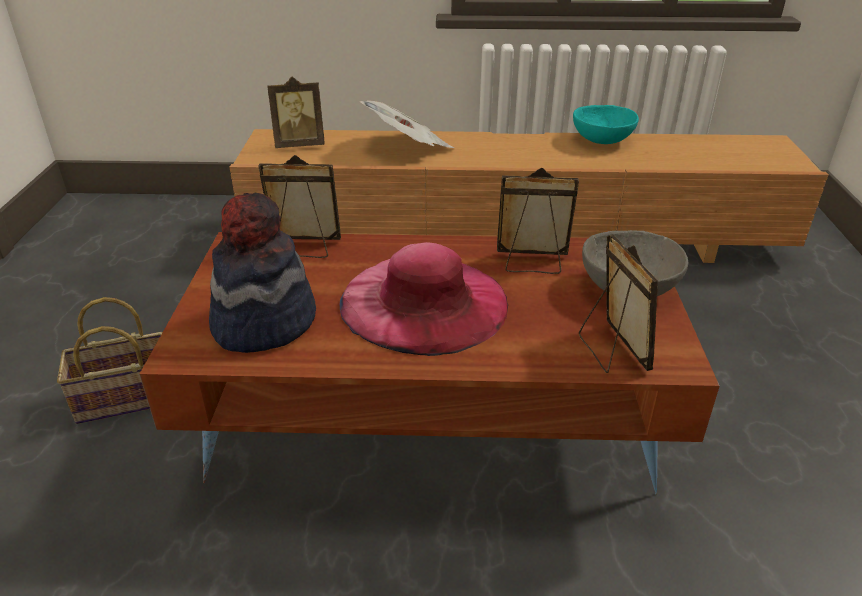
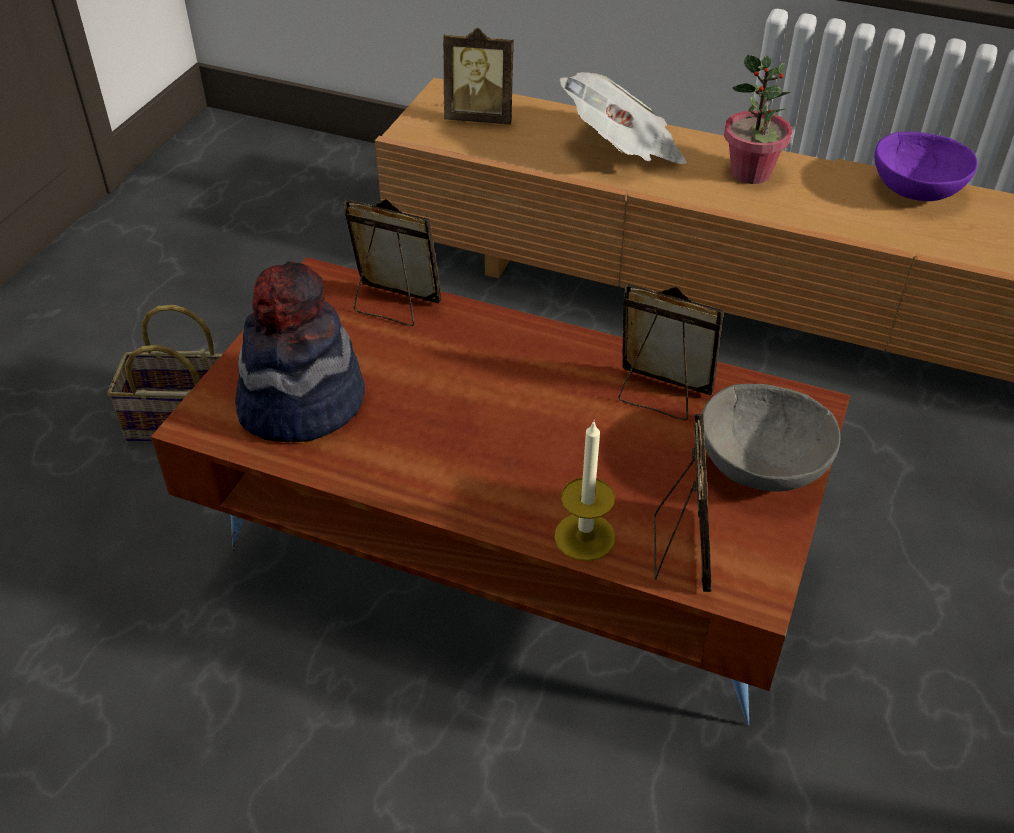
camera: 20 degrees right, 10 degrees up
(424, 302) = (495, 421): pink hat -> none
(498, 147) = (750, 173): none -> potted plant
(538, 359) = (585, 537): none -> candle
(601, 141) = (914, 191): turquoise bowl -> purple bowl

